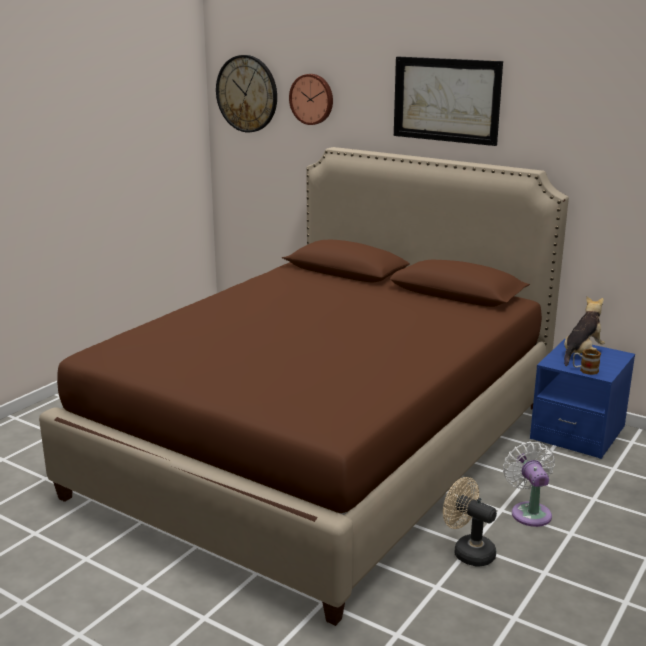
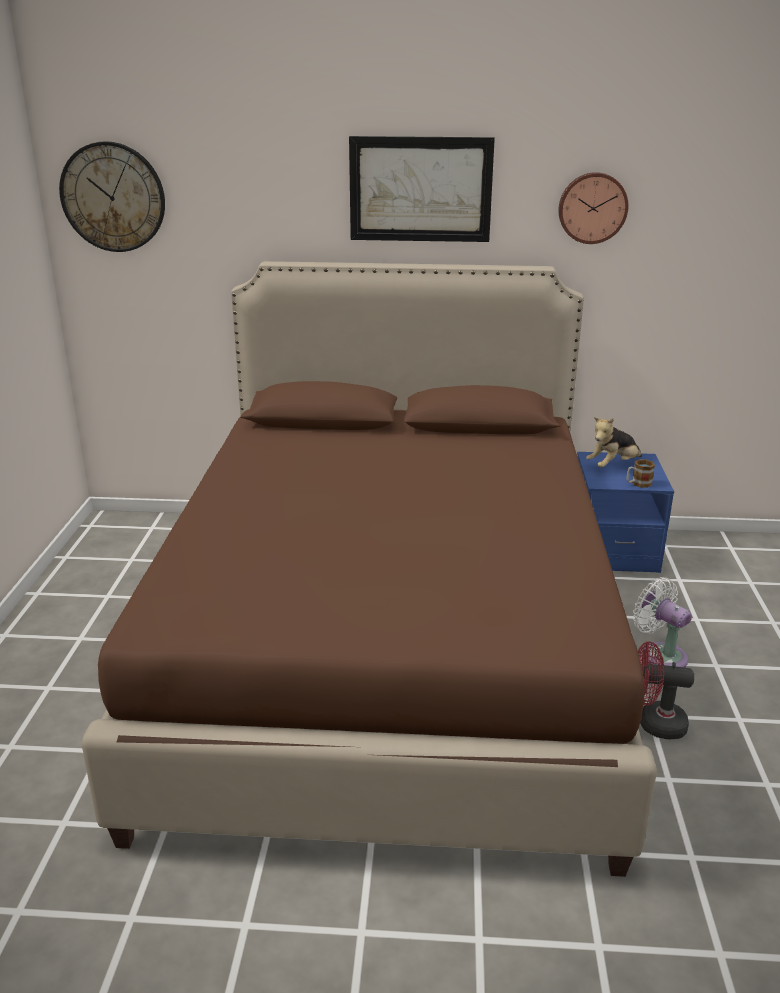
camera: 30 degrees left, 5 degrees up
(312, 99) = (222, 199): wall clock -> wall clock (592, 208)
(468, 551) = (654, 723): beige fan -> red fan
(581, 354) = (613, 465): plush toy -> plush toy turned 135 degrees counterclockwise

